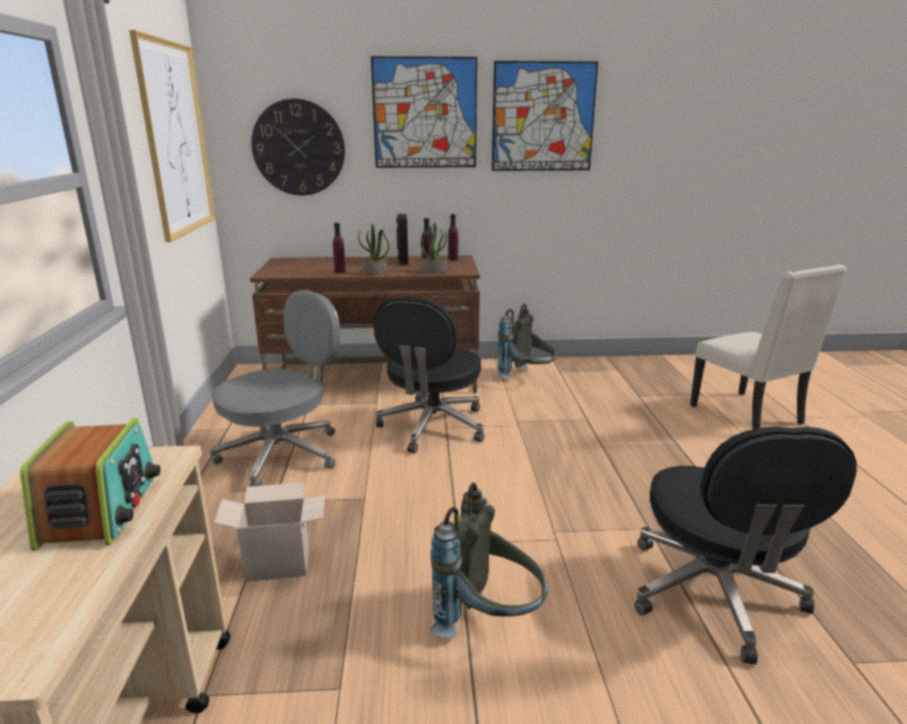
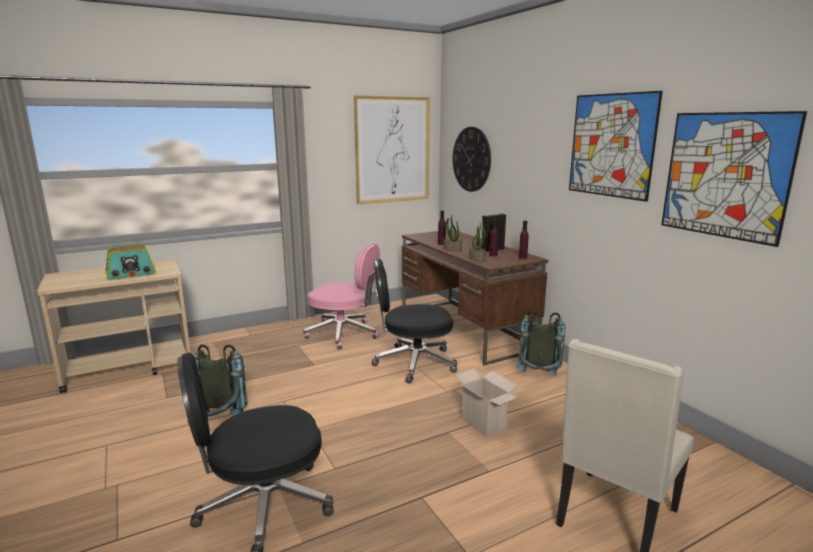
camera: 65 degrees right, 5 degrees down
(280, 563) = (247, 362): cardboard box -> cardboard box (485, 424)
(283, 454) = (344, 334): grey office chair -> pink office chair
(425, 113) = (533, 139): picture -> picture (725, 175)

